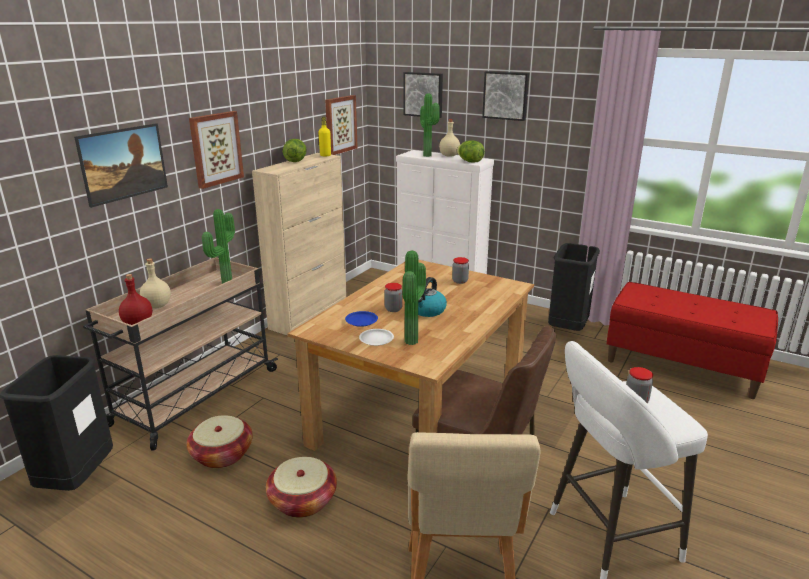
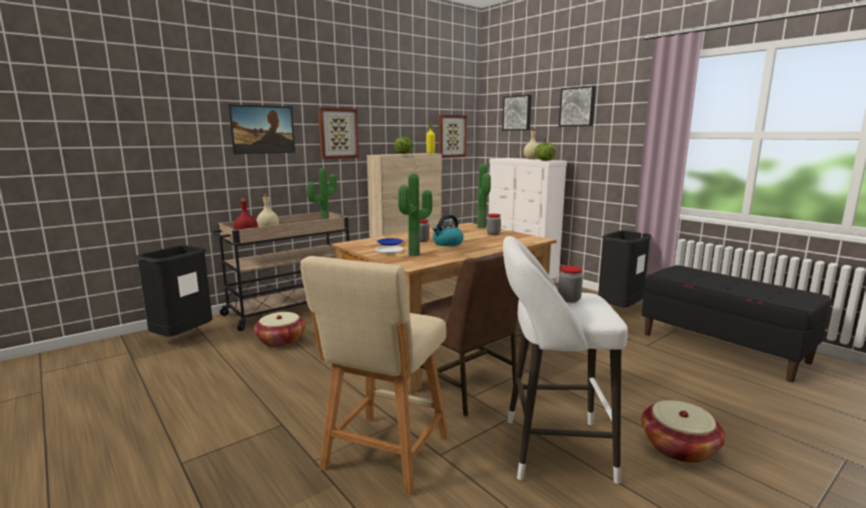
camera: 20 degrees right, 10 degrees down
(303, 501) = (313, 374): basket -> basket (678, 447)
(428, 155) = (515, 158): potted plant -> potted plant (483, 227)
(682, 366) = (723, 347): red bench -> black bench

